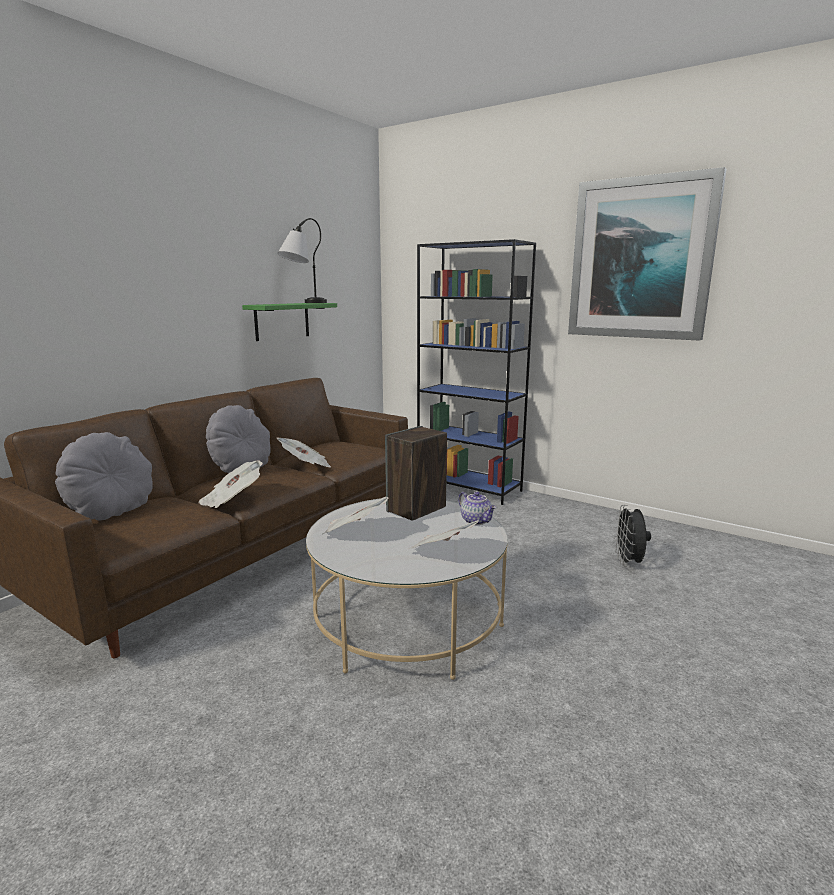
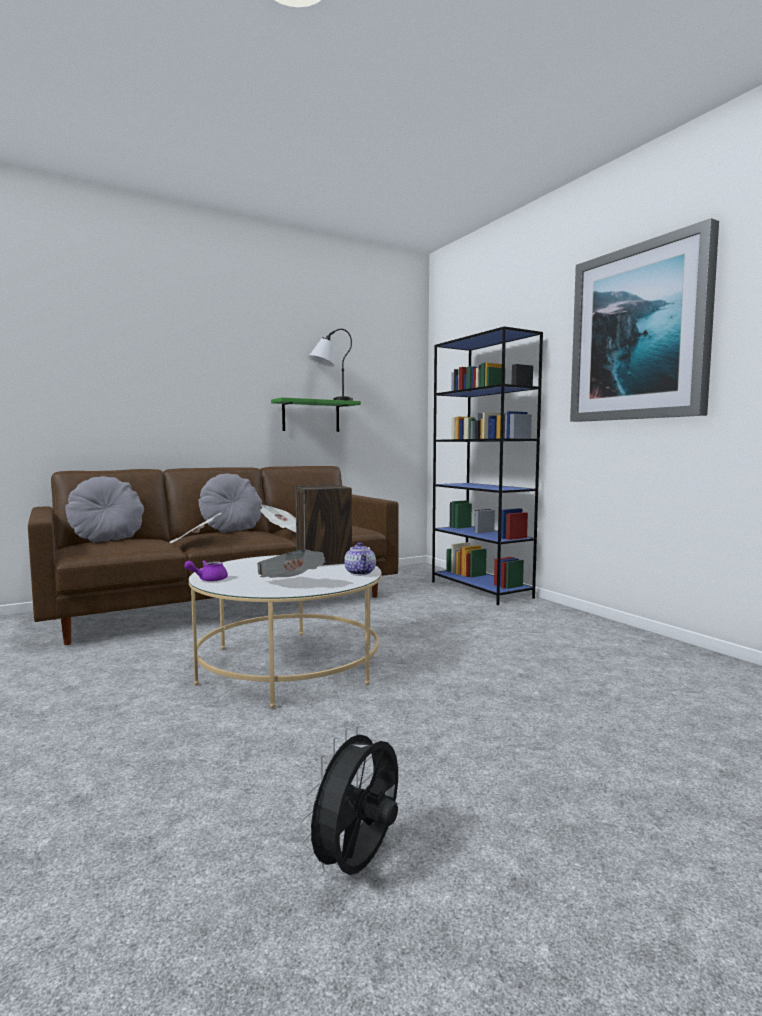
camera: 25 degrees right, 10 degrees down
(349, 562) = (208, 580): none -> purple teapot
(355, 532) = (248, 567): newspaper -> none
(628, 563) = (577, 666): black fan -> black fan (358, 865)

